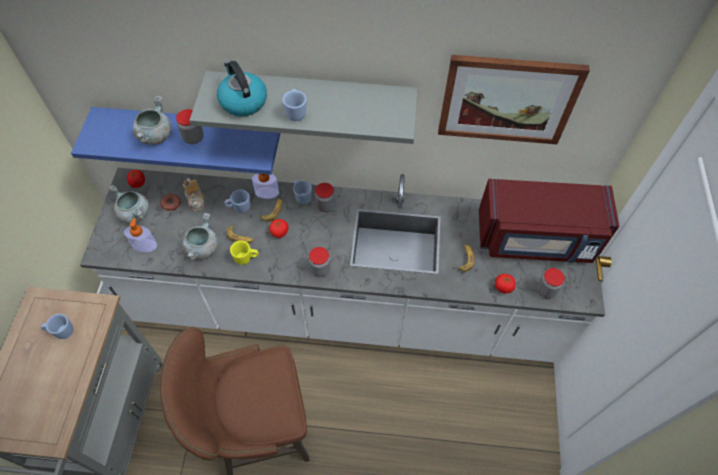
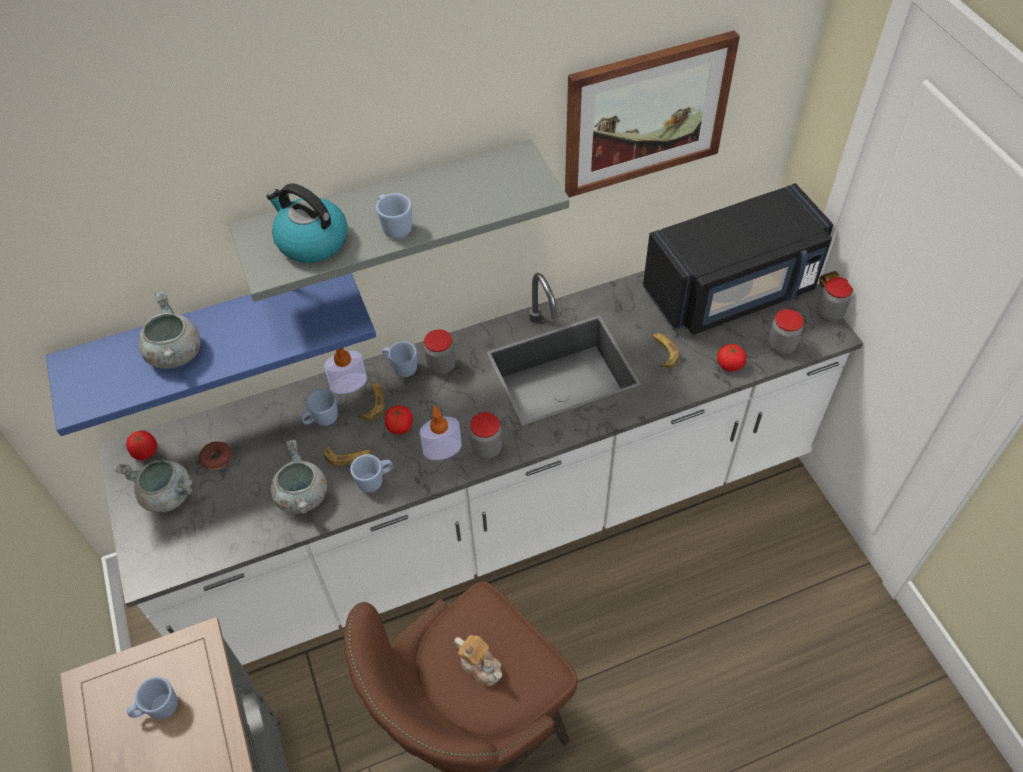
camera: 25 degrees left, 5 degrees down
(144, 245) = (212, 531): soap dispenser -> soap dispenser (442, 449)
(193, 138) = (235, 333): jar -> jar (829, 313)
(196, 200) = (250, 436): teapot -> teapot (480, 665)
(246, 258) = (375, 481): yellow mug -> blue mug
(536, 239) = (732, 291): red microwave -> black microwave

